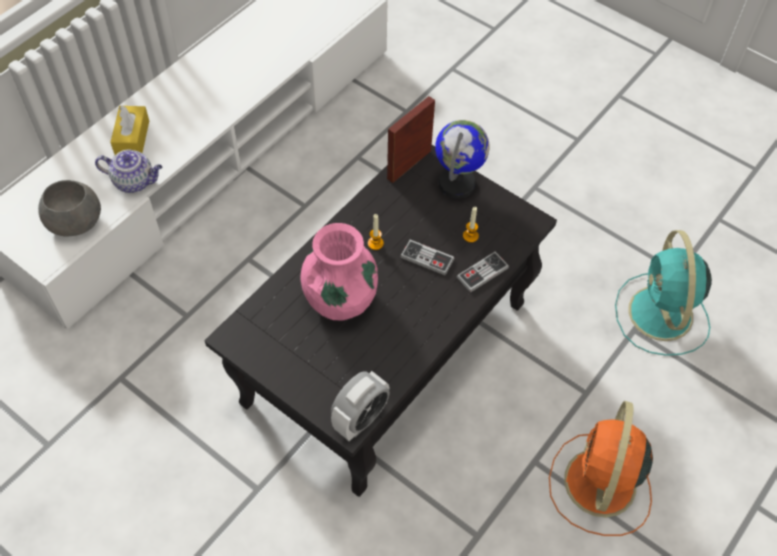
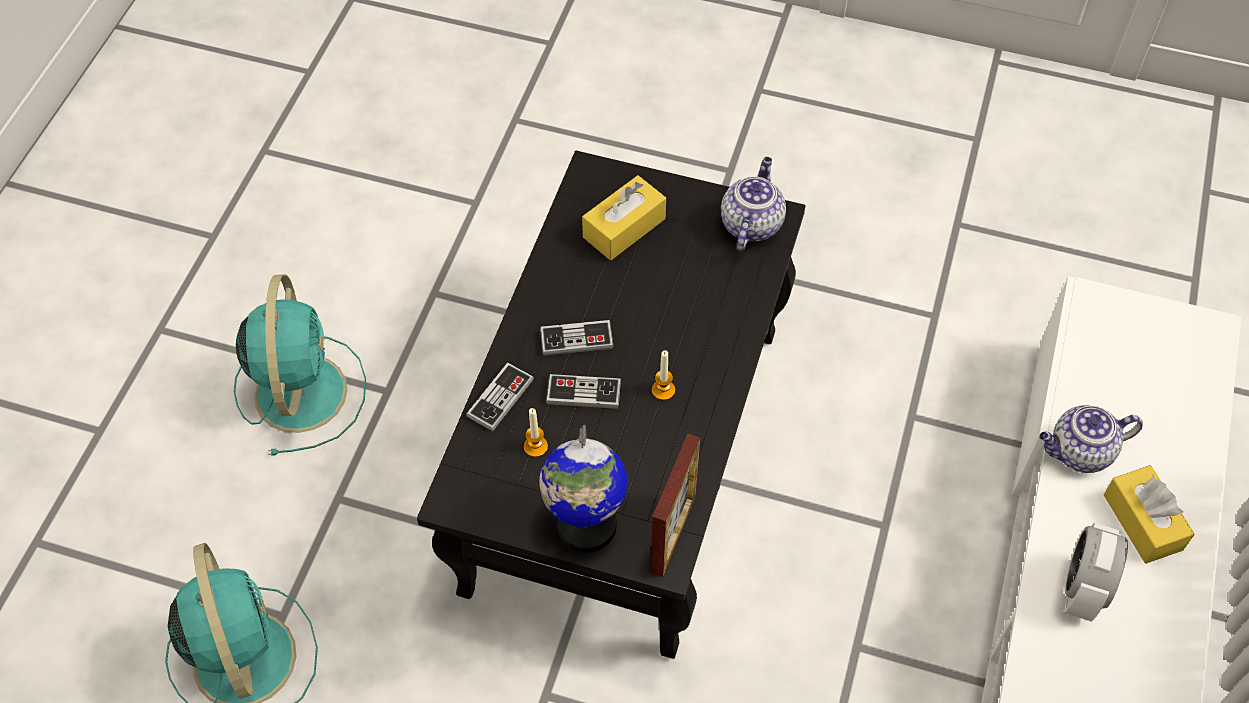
camera: 160 degrees right, 0 degrees up
(76, 221) = (1105, 367): grey bowl -> none
(252, 338) = (751, 224): none -> teapot
(340, 299) = (671, 302): pink vase -> none
(346, 367) = (624, 228): none -> yellow tissue box
(360, 419) = (581, 182): alarm clock -> alarm clock (1082, 589)
(417, 295) = (576, 339): none -> game controller
(599, 486) = (301, 389): orange fan -> turquoise fan

